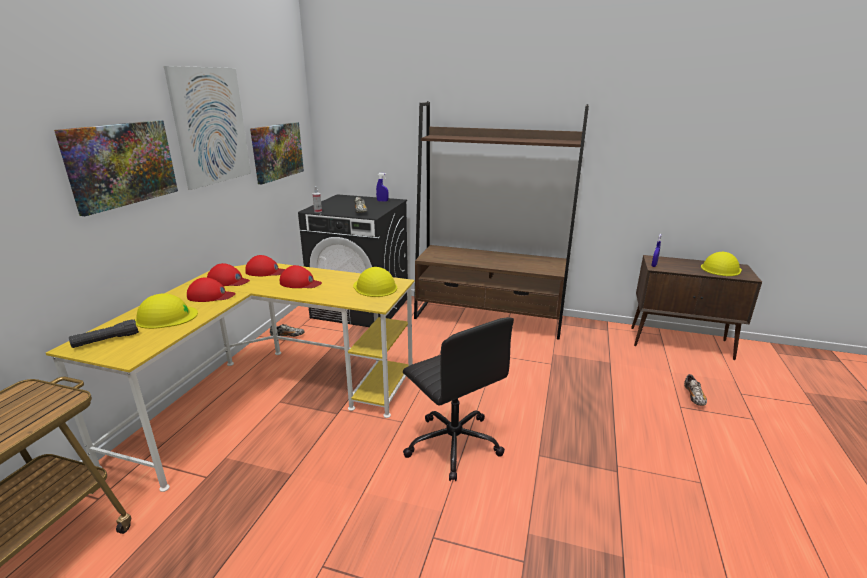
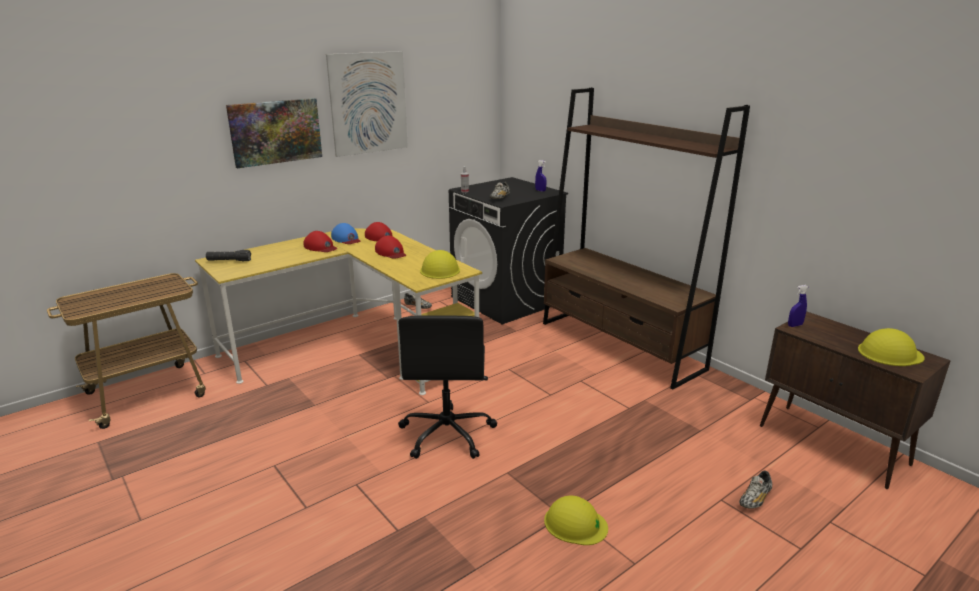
camera: 35 degrees right, 0 degrees up
(166, 317) = (277, 255): yellow hard hat -> yellow hard hat (575, 524)
(228, 281) = (346, 239): red cap -> blue cap
(277, 151) = (447, 128): picture -> none

